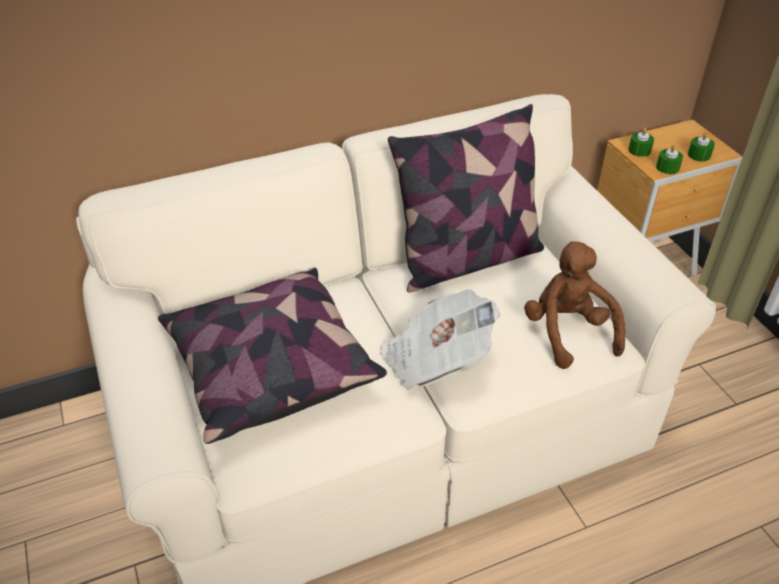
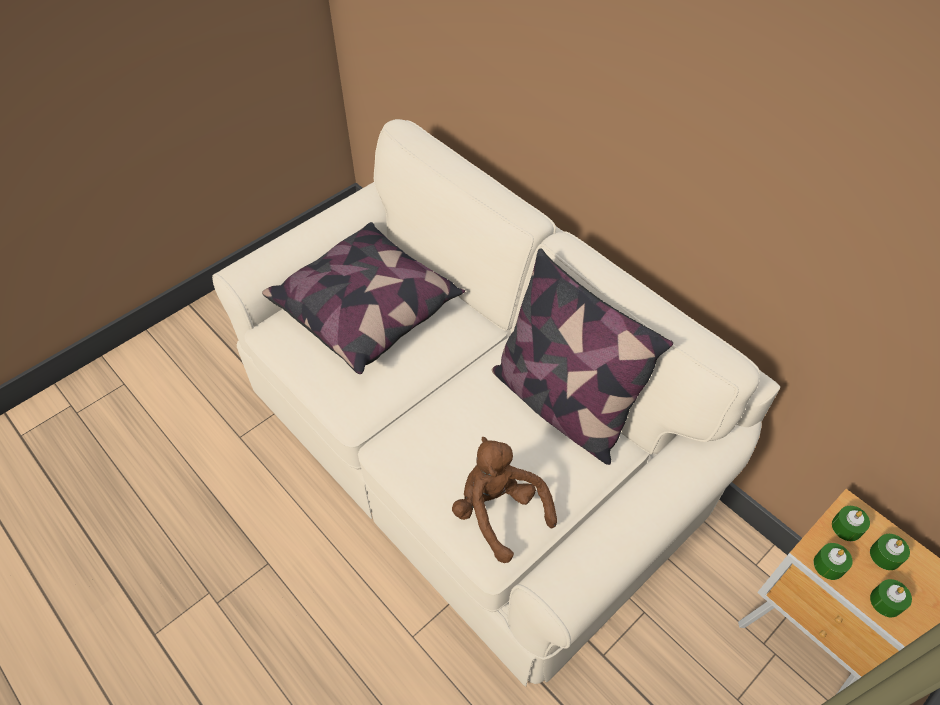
camera: 70 degrees right, 10 degrees up
(436, 359) = (419, 413): newspaper -> none
(568, 332) = (498, 512): brown plush toy -> brown plush toy turned 90 degrees counterclockwise
(664, 143) = (885, 555): none -> green candle

